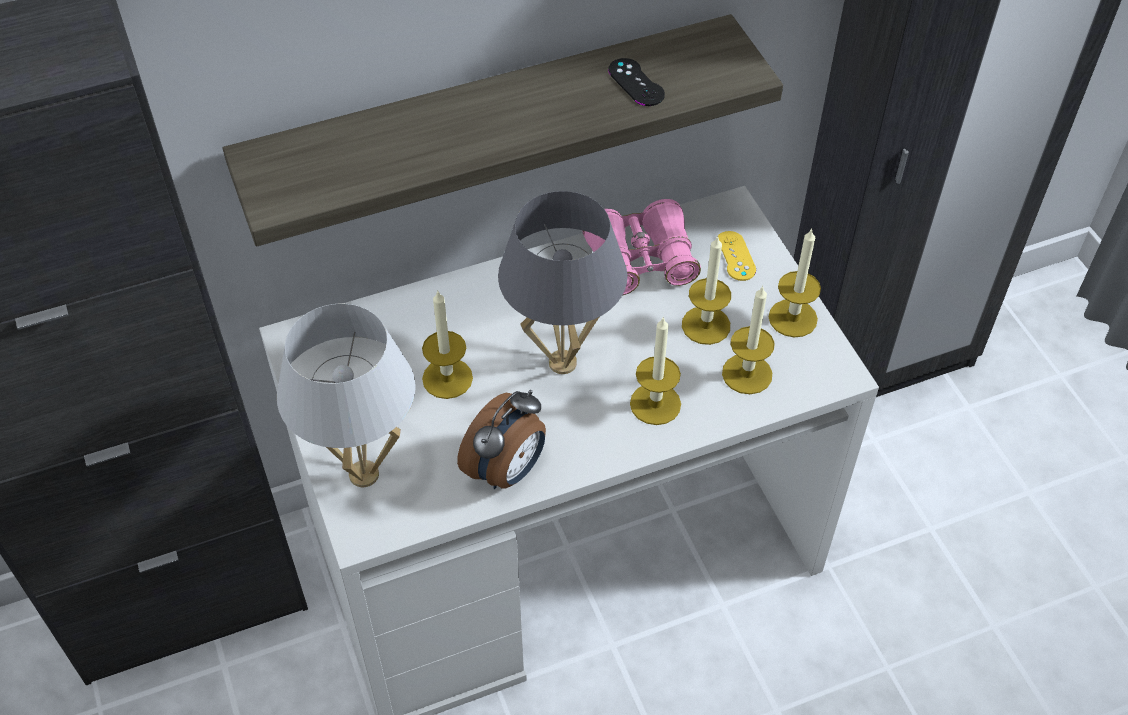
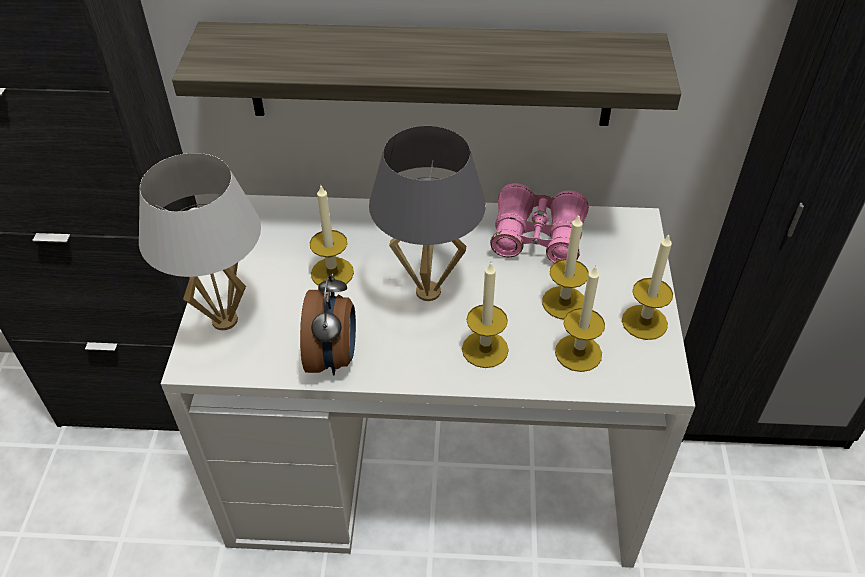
camera: 25 degrees right, 5 degrees down
(507, 470) = (333, 357): alarm clock -> alarm clock turned 60 degrees counterclockwise
(636, 82) = (548, 59): black game controller -> none
(735, 256) = (620, 258): yellow game controller -> none

